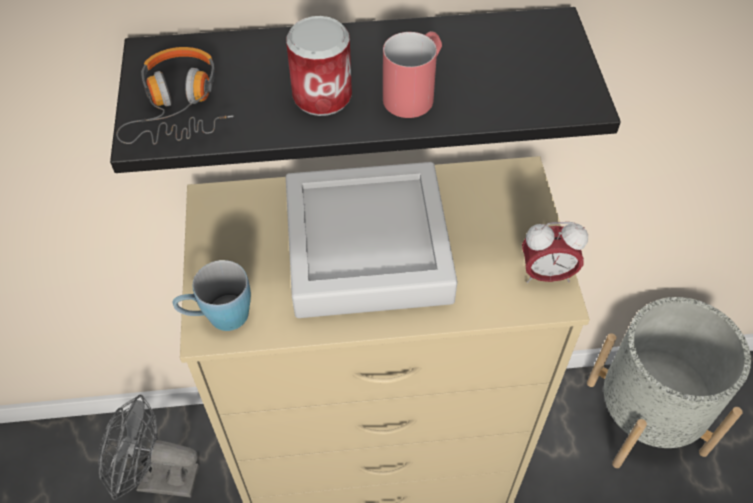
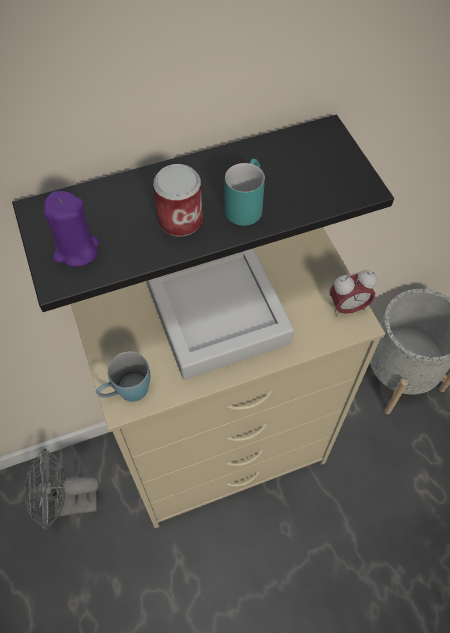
camera: 15 degrees left, 5 degrees up
(179, 107) = (76, 250): headphones -> purple candle
(415, 92) = (246, 204): red mug -> turquoise mug

